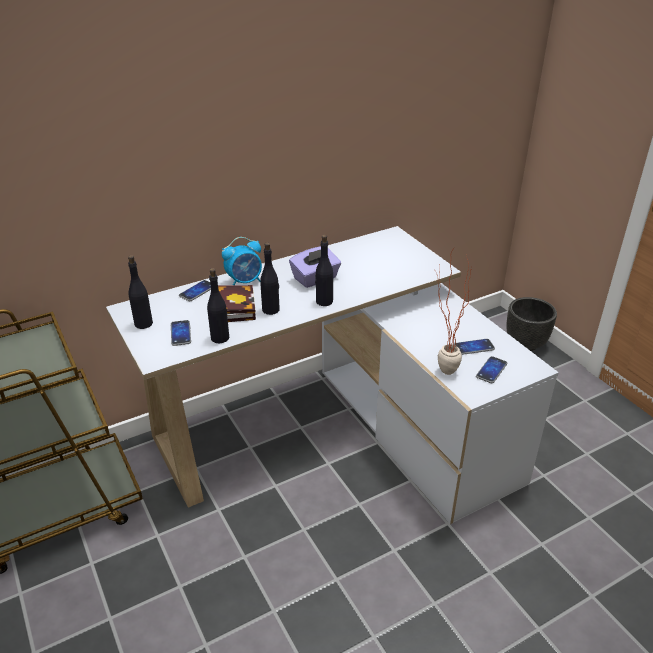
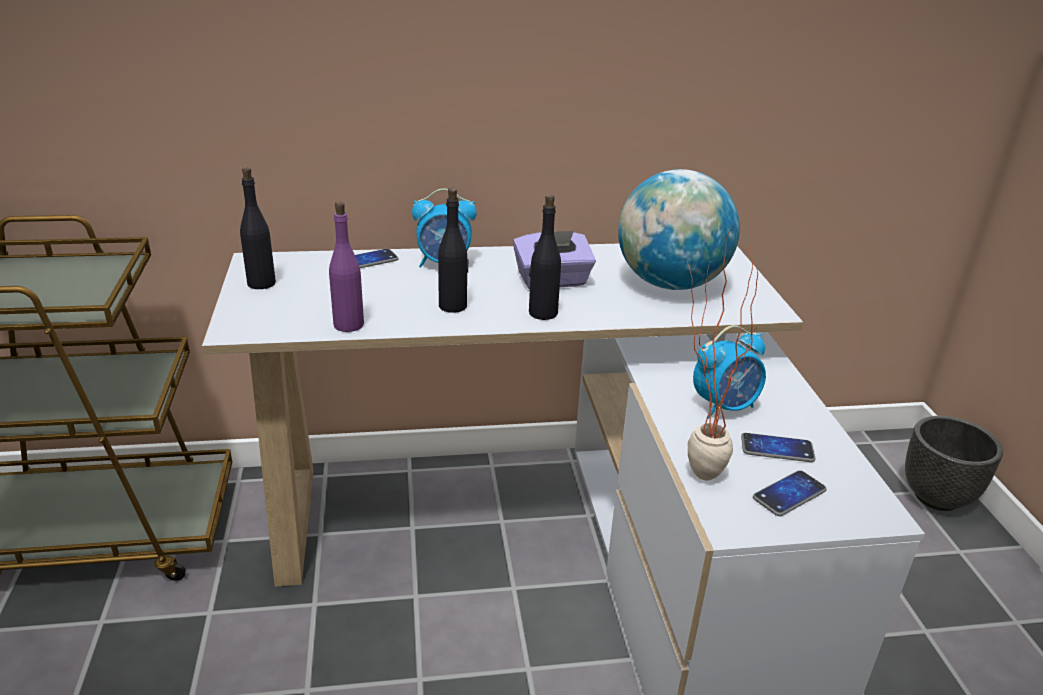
camera: 20 degrees right, 5 degrees down
(180, 333) = (299, 306): phone -> none
(219, 338) = (348, 324): black bottle -> purple bottle
(234, 307) = (403, 290): book -> none
(381, 264) = (670, 283): none -> globe
(437, 330) = (725, 406): none -> alarm clock

